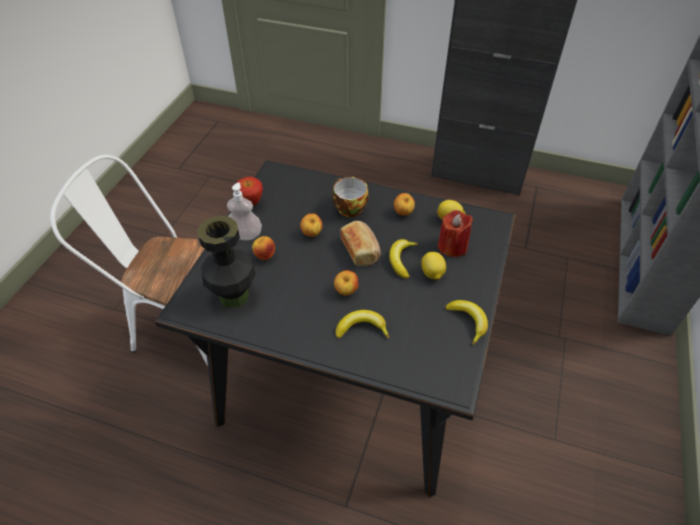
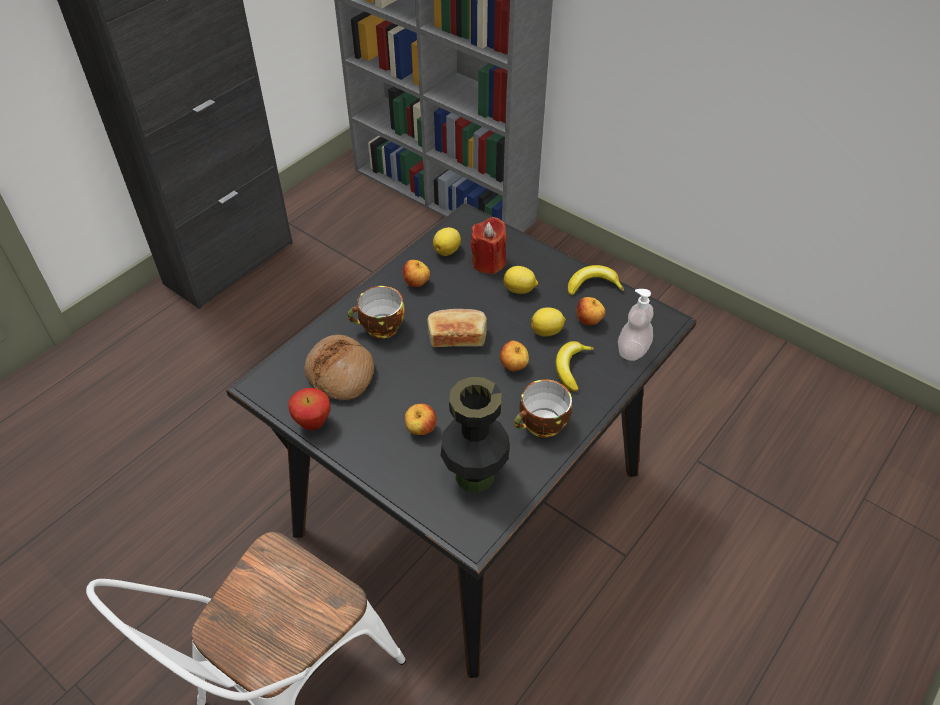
camera: 70 degrees left, 0 degrees up
(245, 234) = (371, 442): soap dispenser -> soap dispenser (633, 350)
(293, 324) = (542, 426): none -> cup
(298, 202) = (341, 374): none -> bread
(312, 234) = (406, 374): apple -> apple (589, 321)
(394, 303) = (547, 332): none -> lemon
(401, 260) = (489, 307): banana -> none

